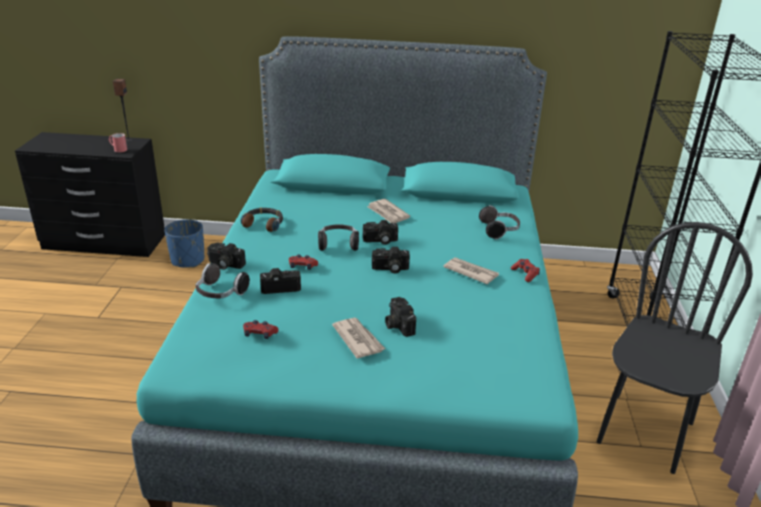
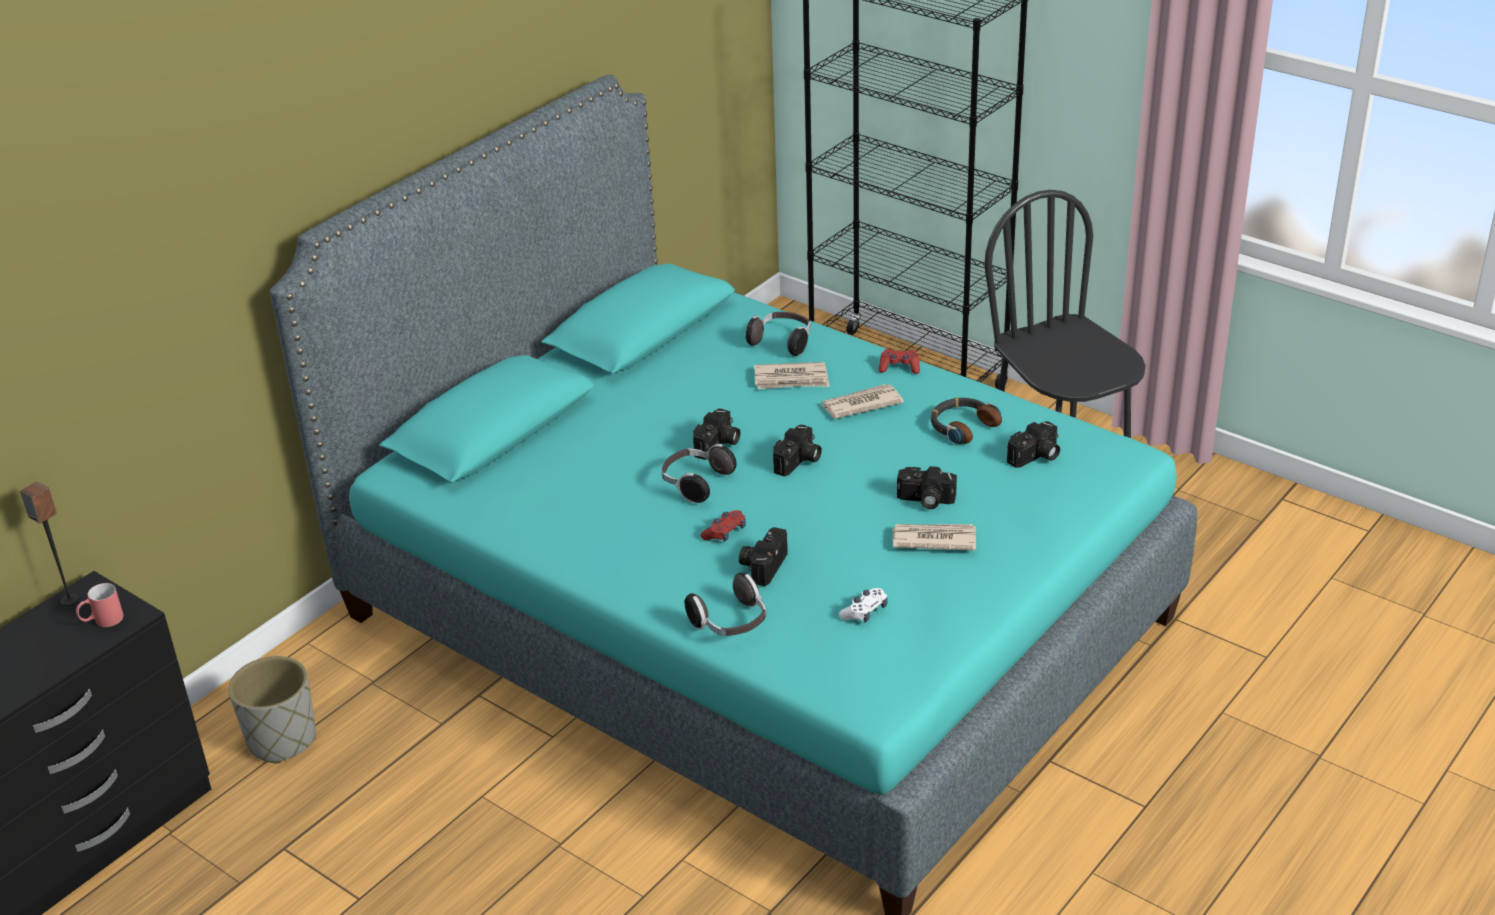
camera: 55 degrees left, 5 degrees up
(188, 260) = (282, 739): blue planter -> grey planter
(224, 265) = (652, 601): camera -> camera (1036, 457)
(260, 334) = (865, 611): red game controller -> white game controller
(264, 223) = (561, 533): headphones -> headphones (962, 426)
(388, 213) = (645, 412): newspaper -> newspaper (791, 379)

